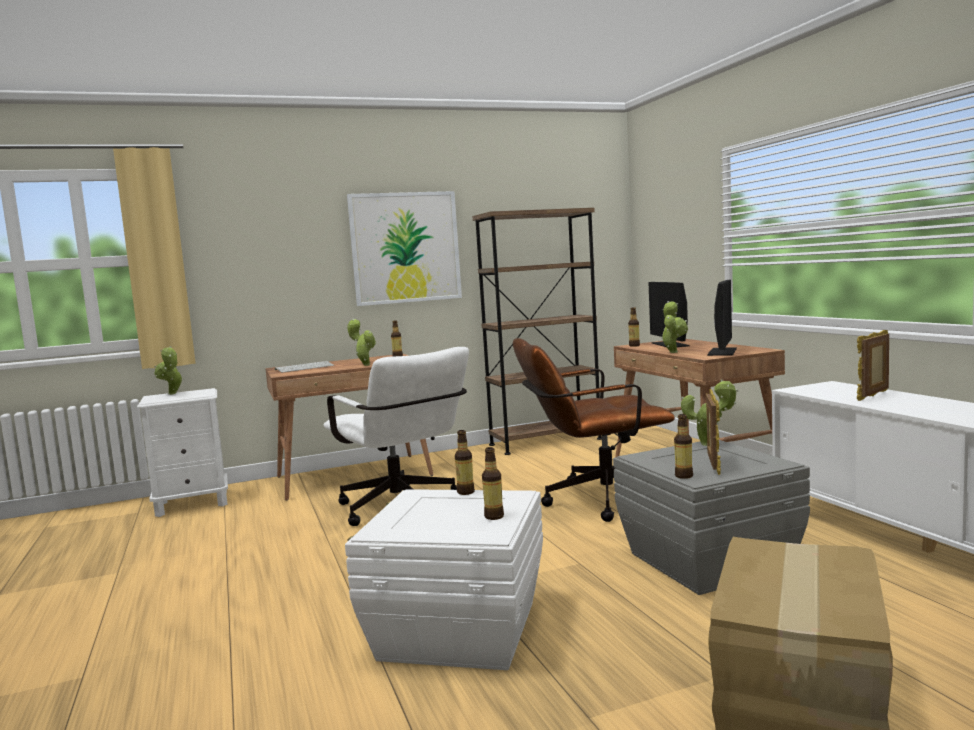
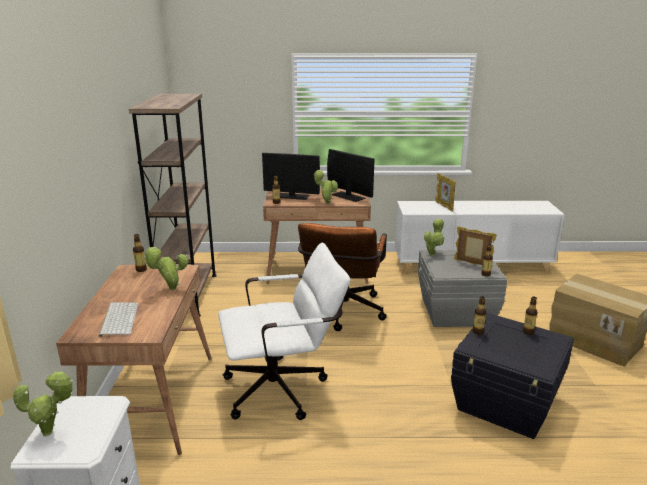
camera: 70 degrees left, 15 degrees up
(405, 248) = (100, 153): picture -> none
(457, 631) = (506, 403): white storage box -> black storage box

